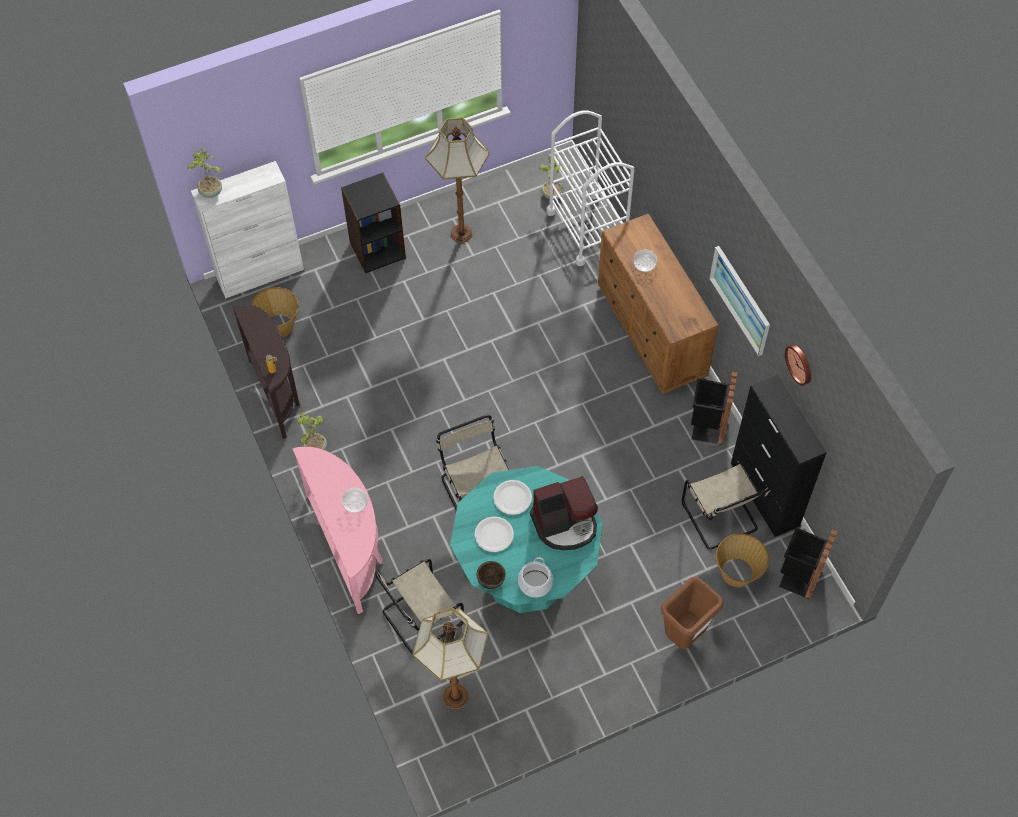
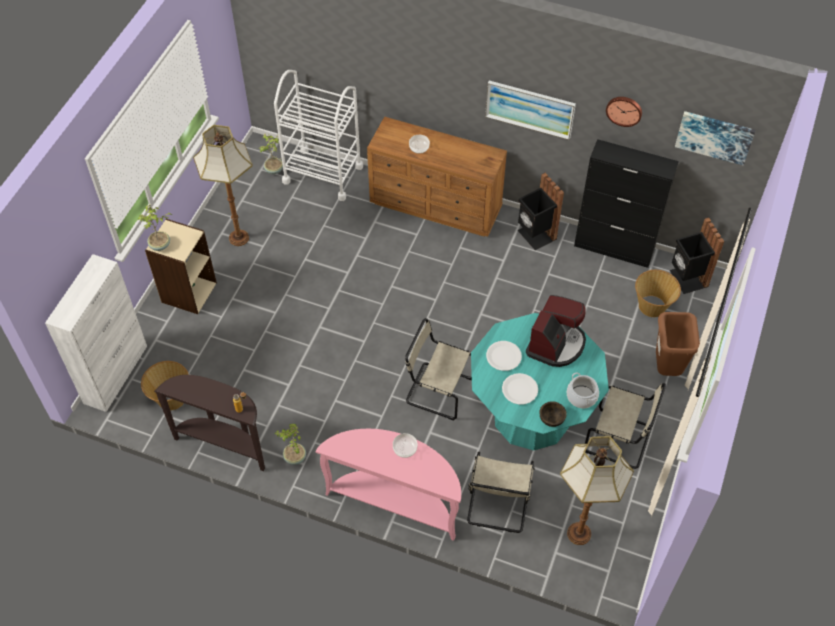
camera: 45 degrees left, 5 degrees down
(211, 192) = (64, 312): potted plant -> potted plant (160, 245)
(377, 249) = (188, 292): black bookcase -> beige bookcase
(721, 518) = (606, 282): beige chair -> beige chair (620, 439)
(855, 452) = (714, 136): none -> picture

